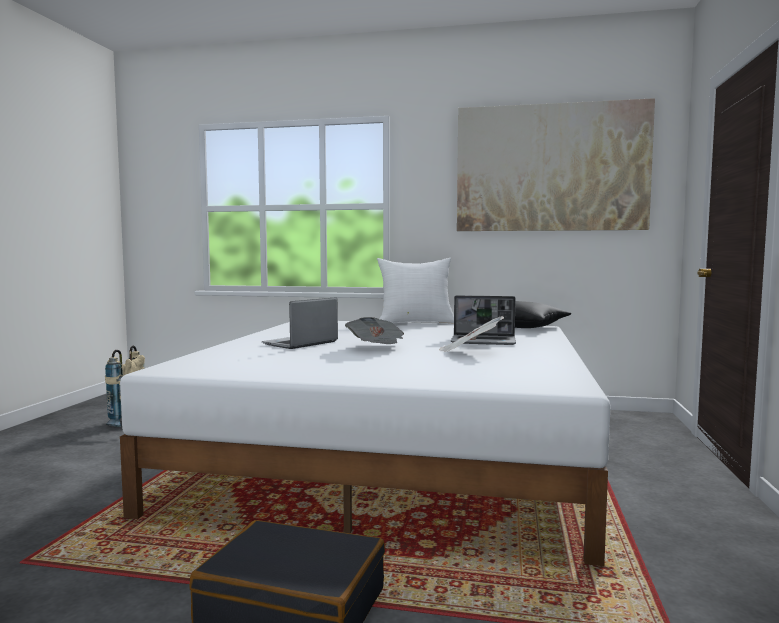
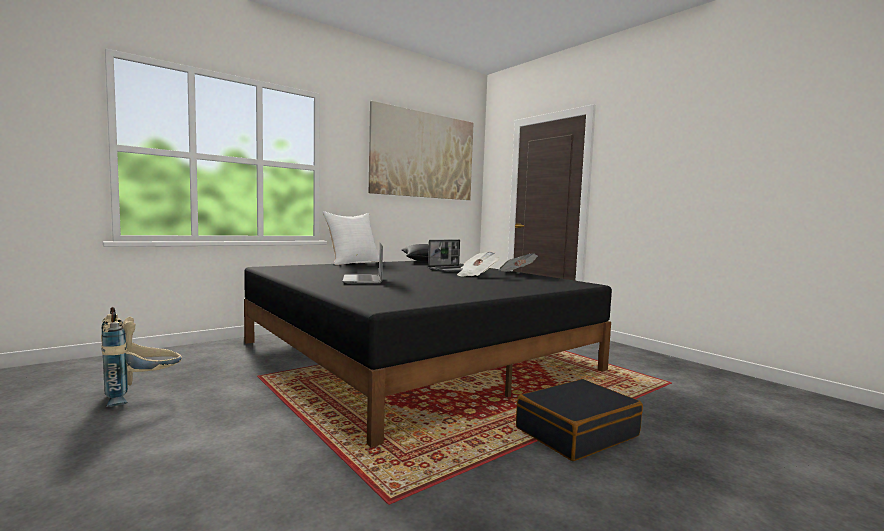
camera: 50 degrees left, 0 degrees up
(376, 348) = (424, 278): newspaper -> newspaper (516, 273)
(394, 453) = (416, 356): white bed -> black bed

